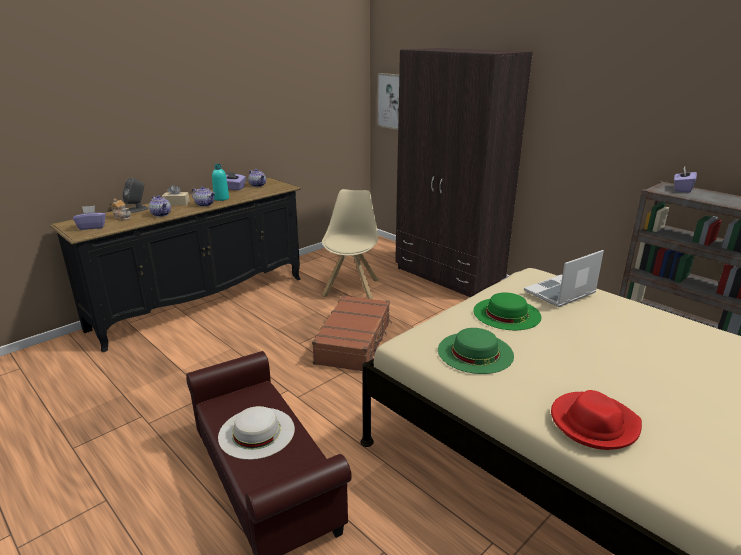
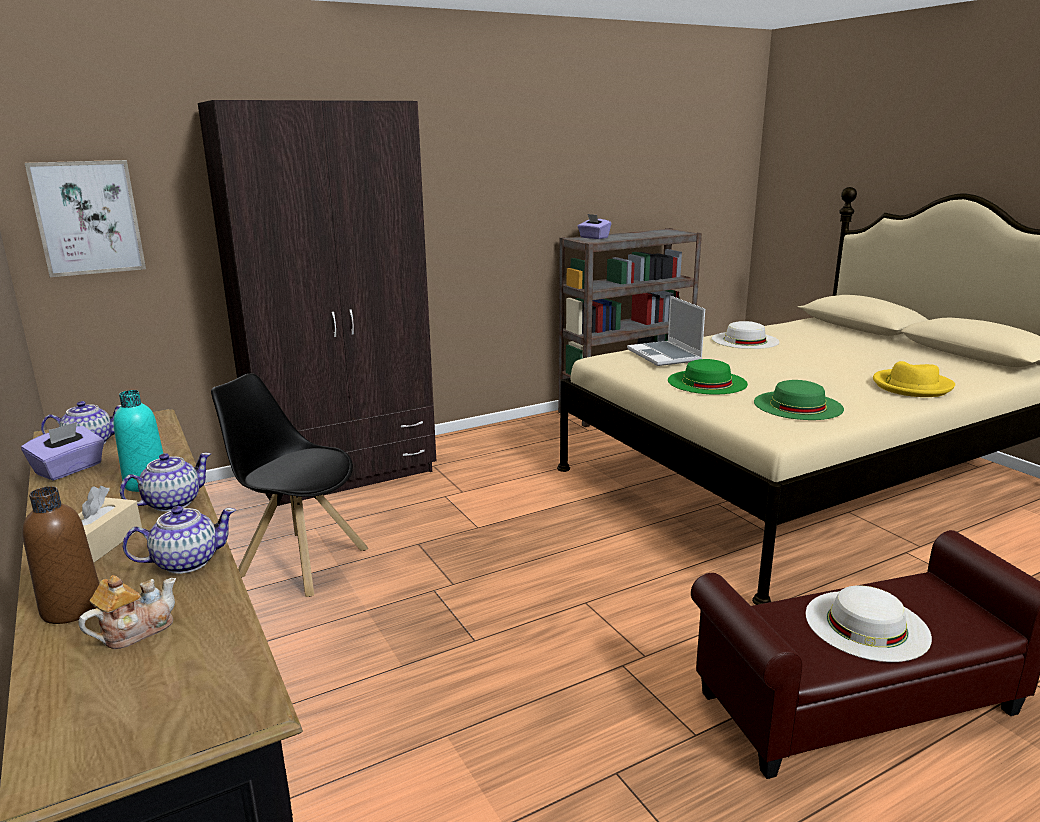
camera: 75 degrees left, 5 degrees down
(92, 227) = (177, 689): purple tissue box -> none
(137, 209) = (72, 608): grey speaker -> brown bottle
(351, 287) = (300, 561): beige chair -> black chair
(354, 342) = (499, 582): brown suitcase -> none
(593, 423) = (911, 386): red hat -> yellow hat
(669, 330) = (745, 340): none -> white hat

